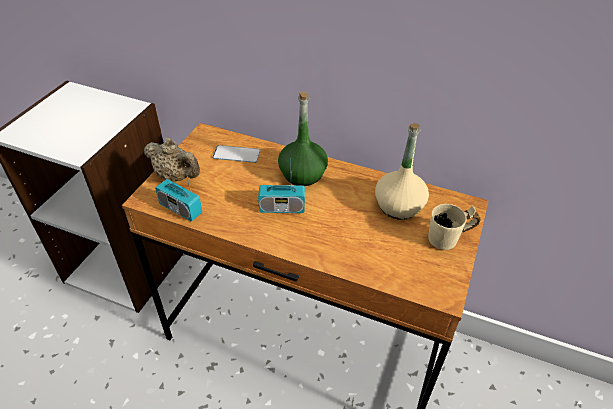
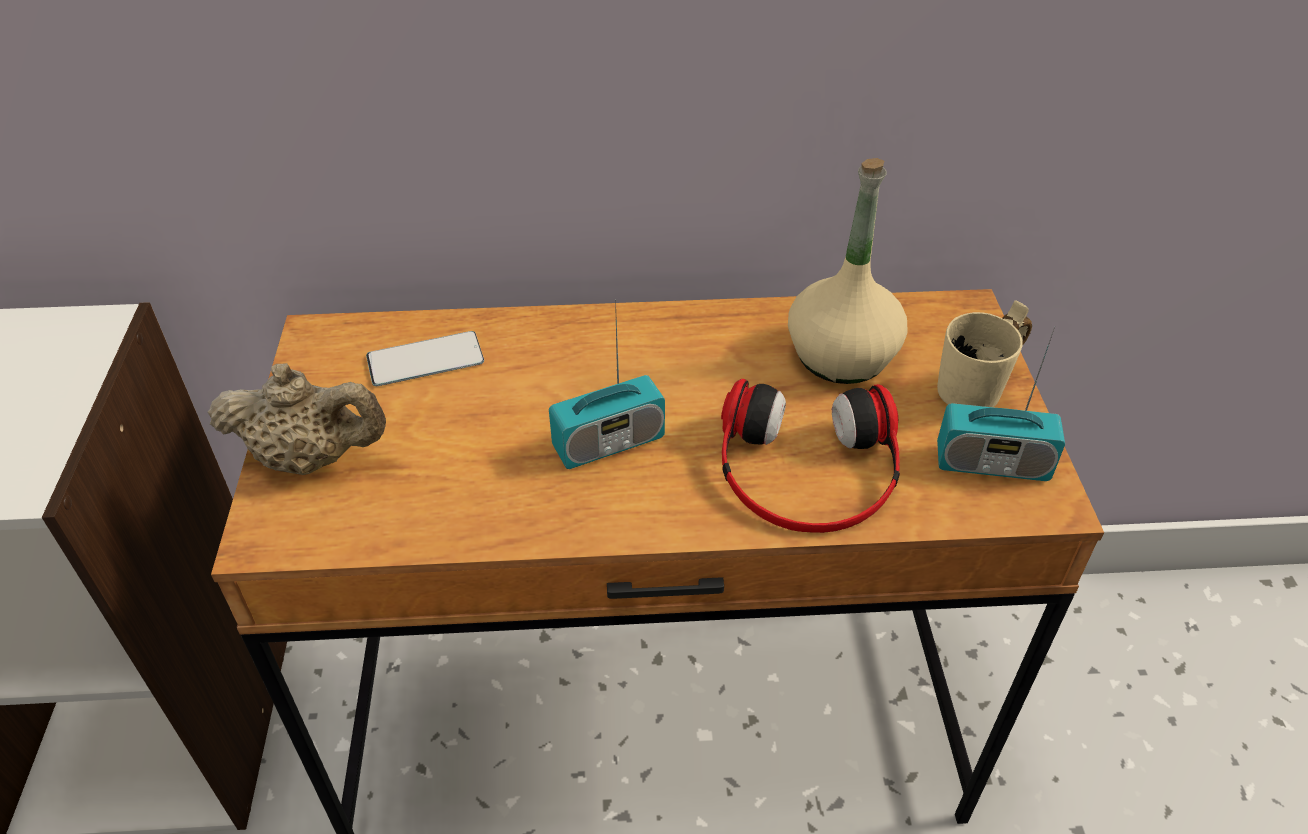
camera: 25 degrees left, 0 degrees up
(180, 209) = (373, 529): radio -> radio (992, 464)
(303, 174) = (604, 355): green bottle -> none
(351, 246) = (807, 470): none -> headphones

